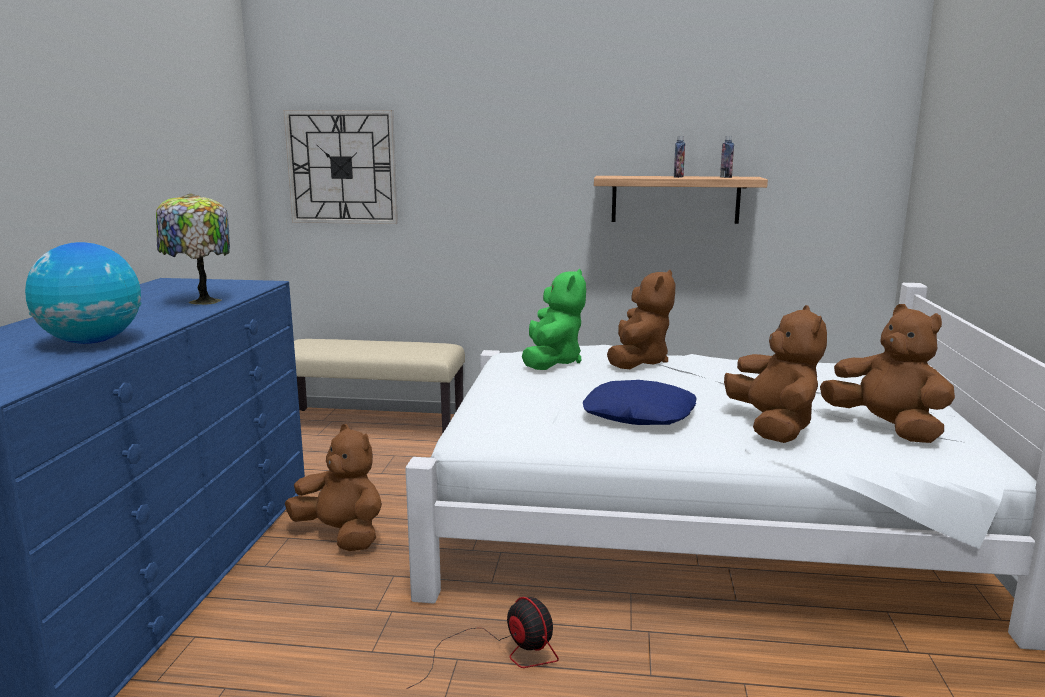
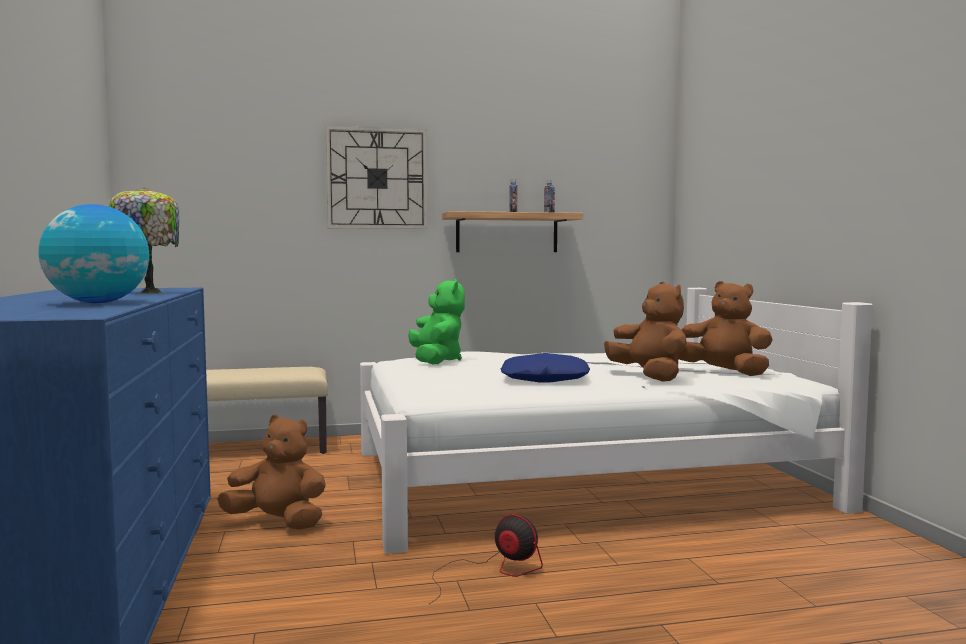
camera: 20 degrees left, 10 degrees down
(342, 167) = (205, 204): wall clock -> wall clock (377, 178)
(638, 362) = (506, 357): brown plush toy -> none

